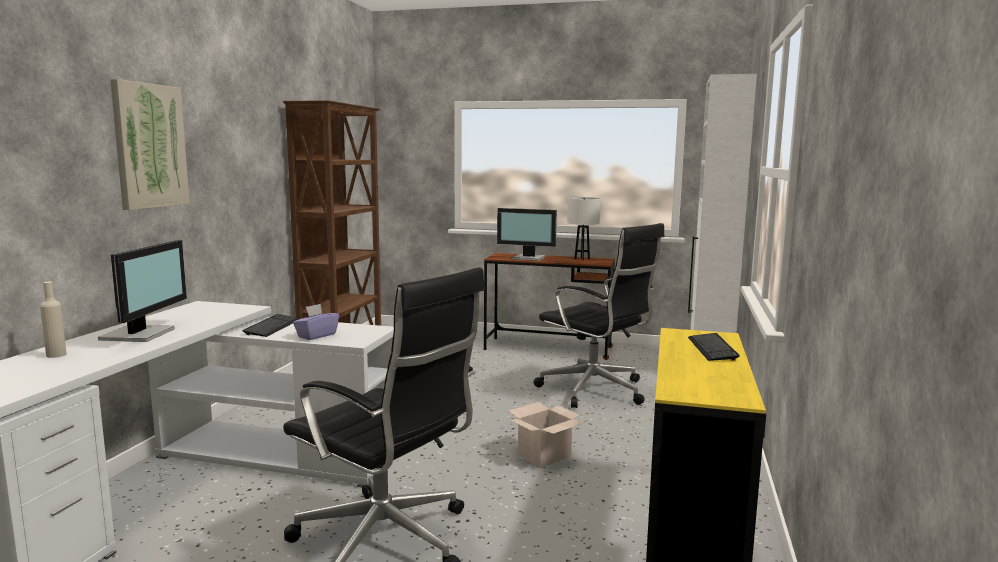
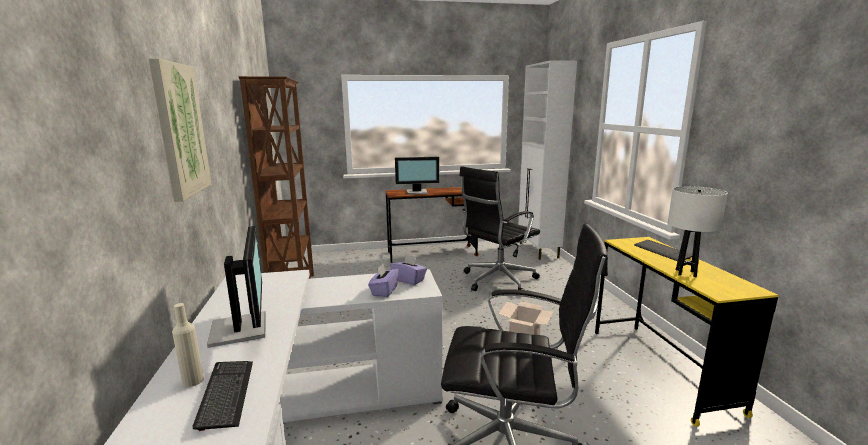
camera: 25 degrees left, 5 degrees up
(272, 327) = (330, 289): keyboard -> keyboard (226, 394)
(357, 331) = (409, 280): none -> purple tissue box
(582, 259) = (451, 189): white table lamp -> white table lamp (685, 273)
(595, 391) = (497, 281): black office chair -> black office chair turned 120 degrees clockwise

